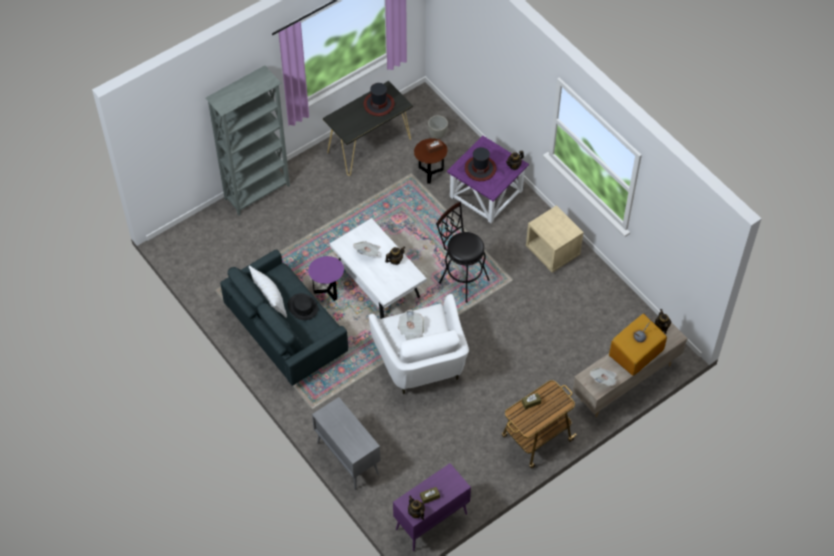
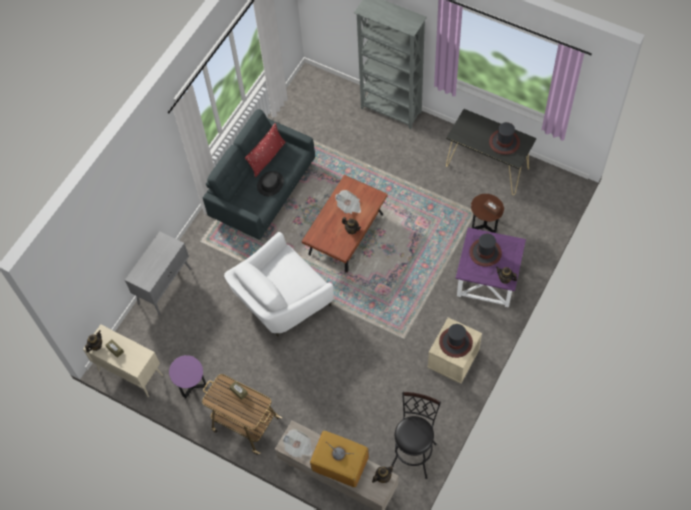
camera: 70 degrees right, 5 degrees up
(269, 299) = (267, 157): white pillow -> red pillow
(327, 291) = (318, 203): purple side table -> purple side table (192, 386)
(377, 282) = (346, 235): white coffee table -> brown coffee table
(411, 331) = (284, 272): newspaper -> none
(431, 522) = (130, 372): purple cabinet -> beige cabinet
(437, 134) = (531, 213): grey planter -> none
(461, 279) = (383, 296): black stool -> black stool (414, 452)
(556, 227) = (455, 342): none -> hat

